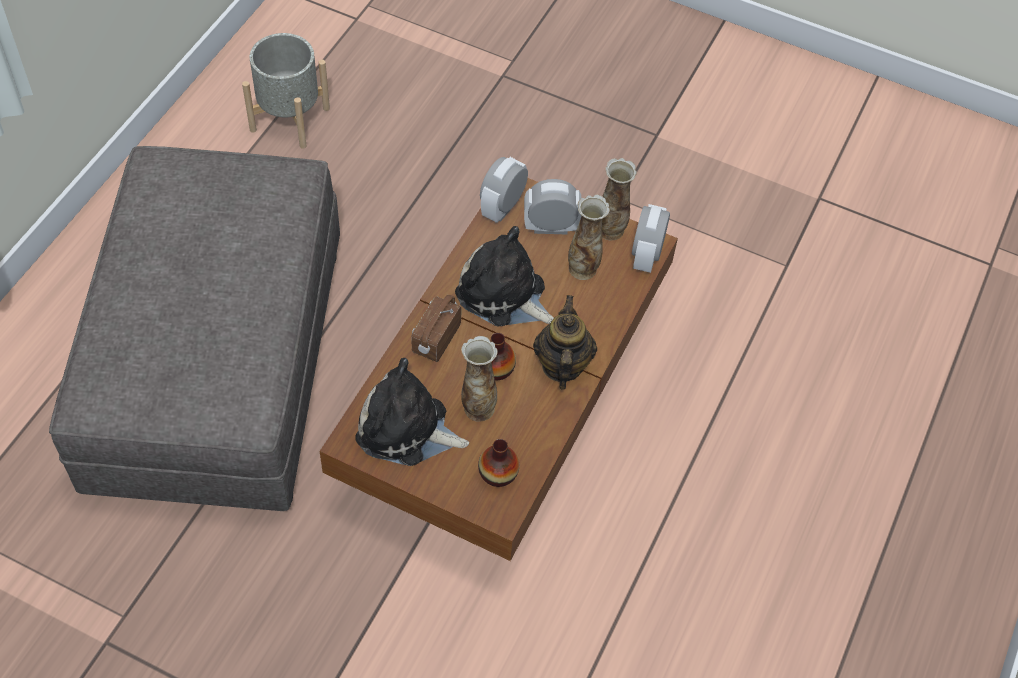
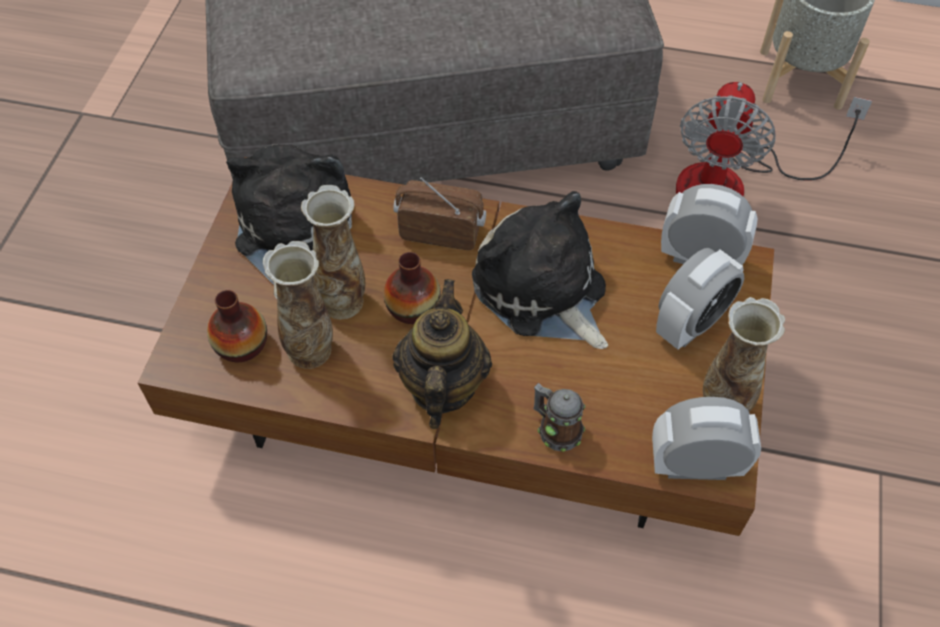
camera: 80 degrees right, 0 degrees up
(376, 193) = (733, 184): none -> fan
(504, 295) = (542, 291): plush toy -> plush toy turned 60 degrees counterclockwise
(550, 227) = (690, 324): alarm clock -> alarm clock turned 60 degrees clockwise
(562, 365) = (442, 387): teapot -> teapot turned 75 degrees counterclockwise
(583, 268) = (632, 381): vase -> vase (310, 351)
(606, 314) = (556, 429): none -> mug

